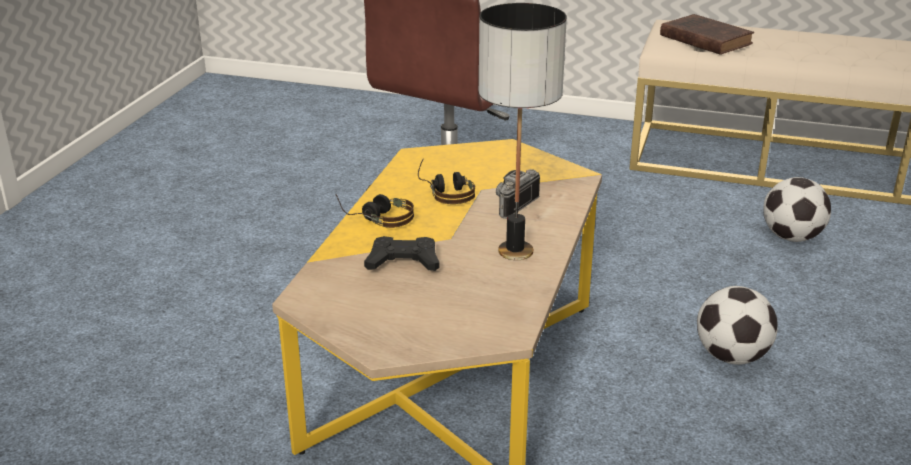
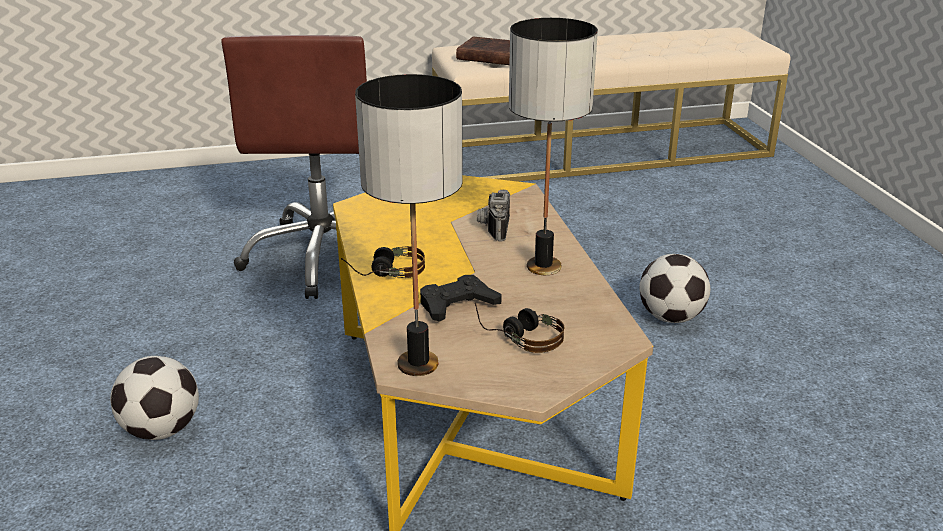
camera: 30 degrees left, 0 degrees up
(317, 299) = (417, 365): none -> table lamp
(446, 191) = (421, 231): headphones -> headphones (519, 335)
(791, 237) = (626, 211): football -> football (161, 430)

